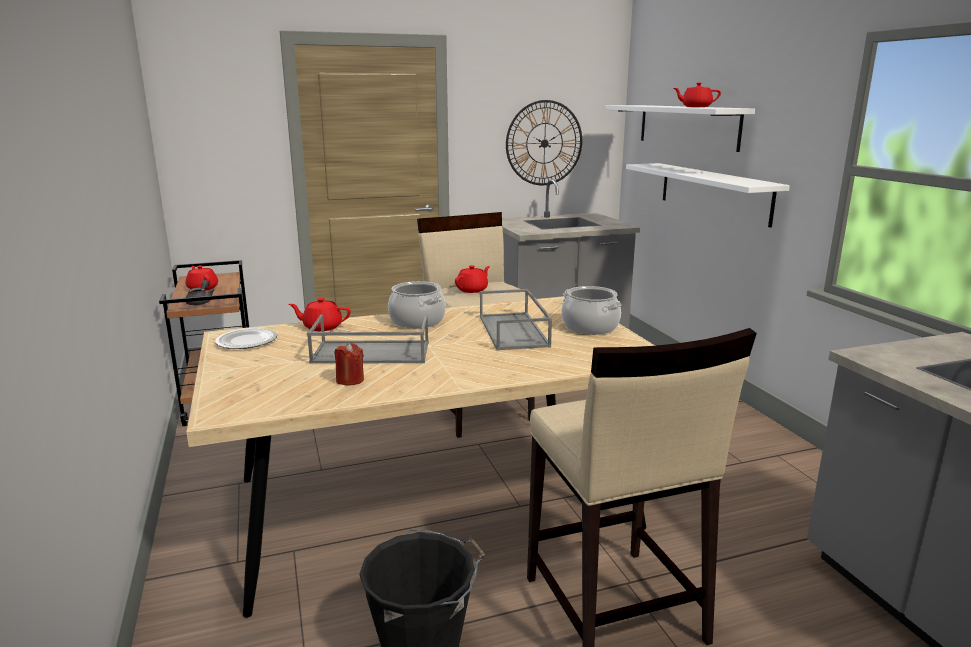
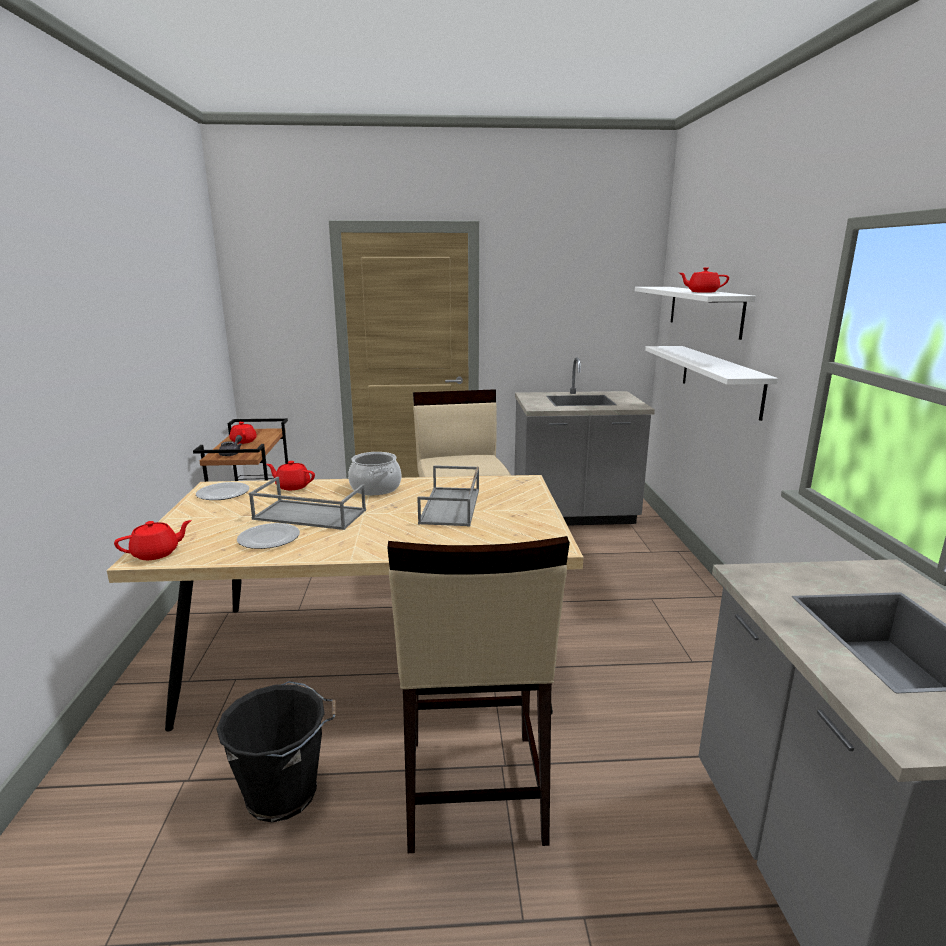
camera: 15 degrees right, 0 degrees up
(350, 380) = (269, 539): red candle -> plate
(472, 290) = (454, 461): red teapot -> red teapot (156, 553)
(544, 143) = (574, 322): wall clock -> none
(589, 327) = (525, 509): cooking pot -> none

